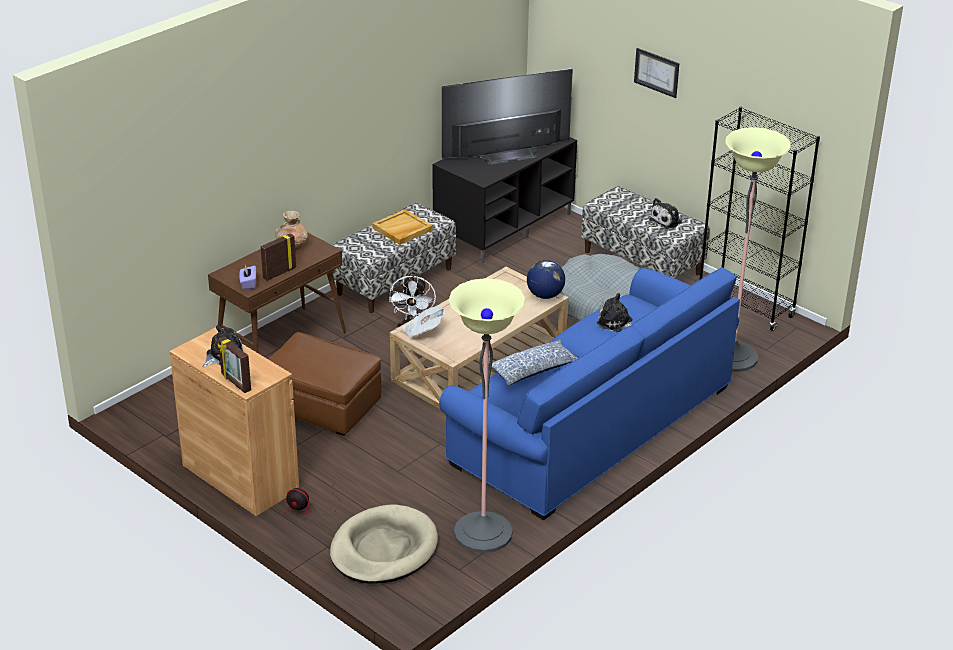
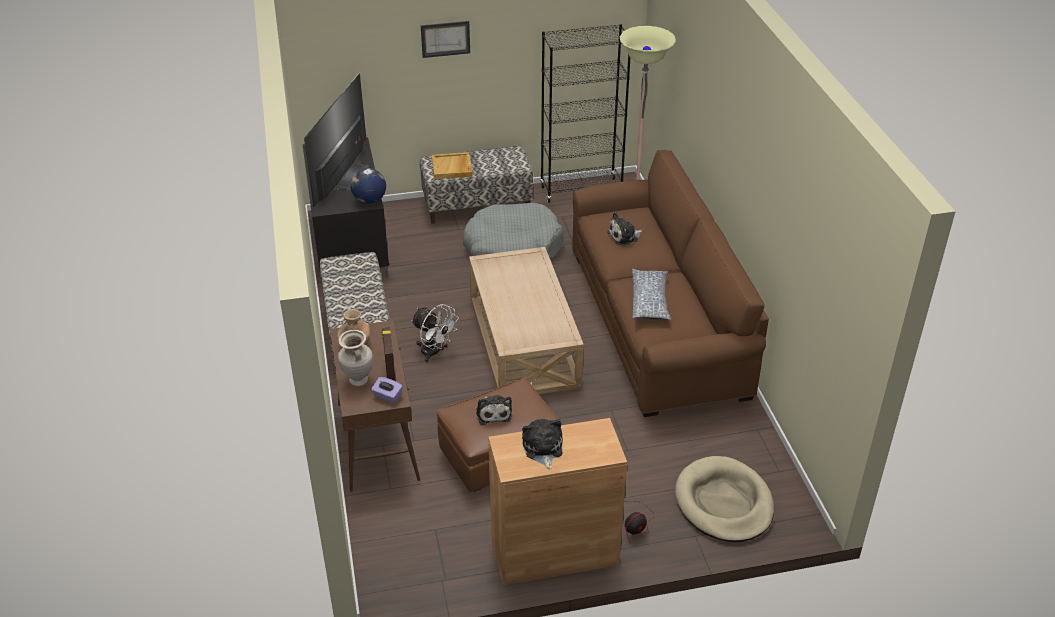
camera: 55 degrees left, 5 degrees up
(235, 383) = (595, 458): picture frame -> none
(253, 264) = (357, 381): none -> beige vase
(402, 229) = (354, 283): beige tray -> beige tray (452, 167)
(423, 331) = (517, 337): newspaper -> none
(483, 533) = (743, 438): floor lamp -> none
(545, 295) = (531, 256): globe -> globe (369, 200)
(591, 425) = (656, 323): blue sofa -> brown sofa
(667, 221) = (495, 158): plush toy -> plush toy (493, 413)

